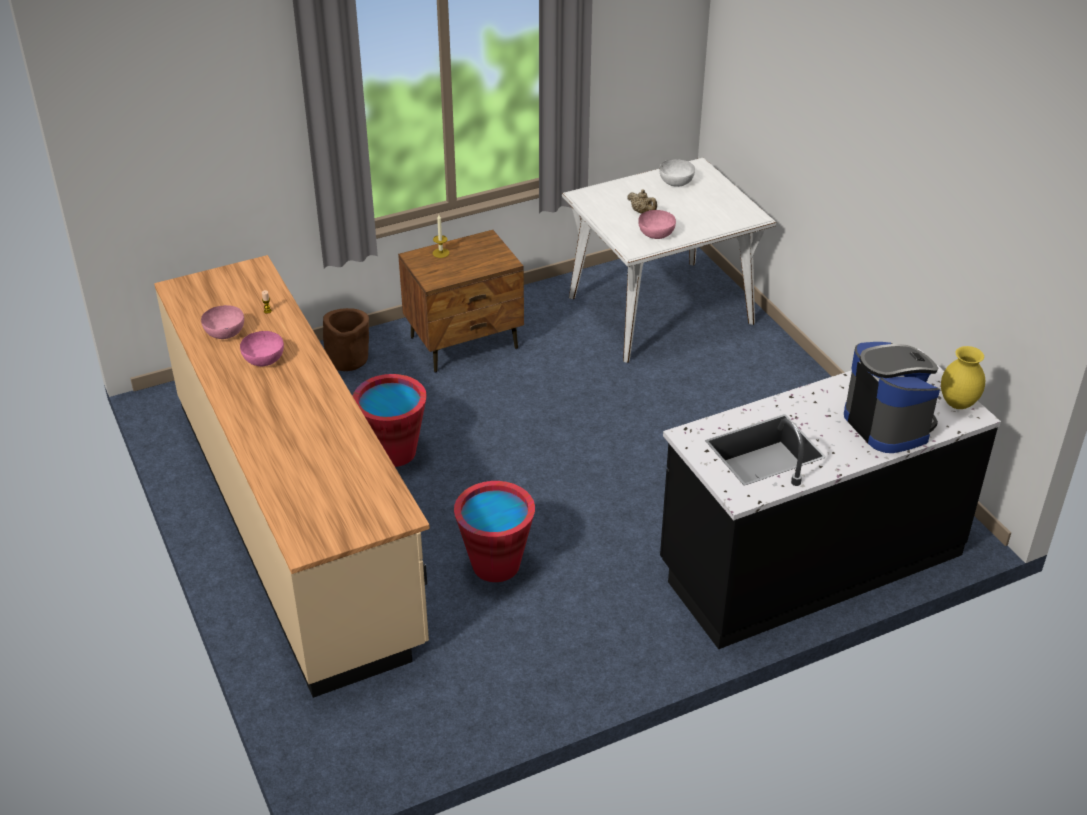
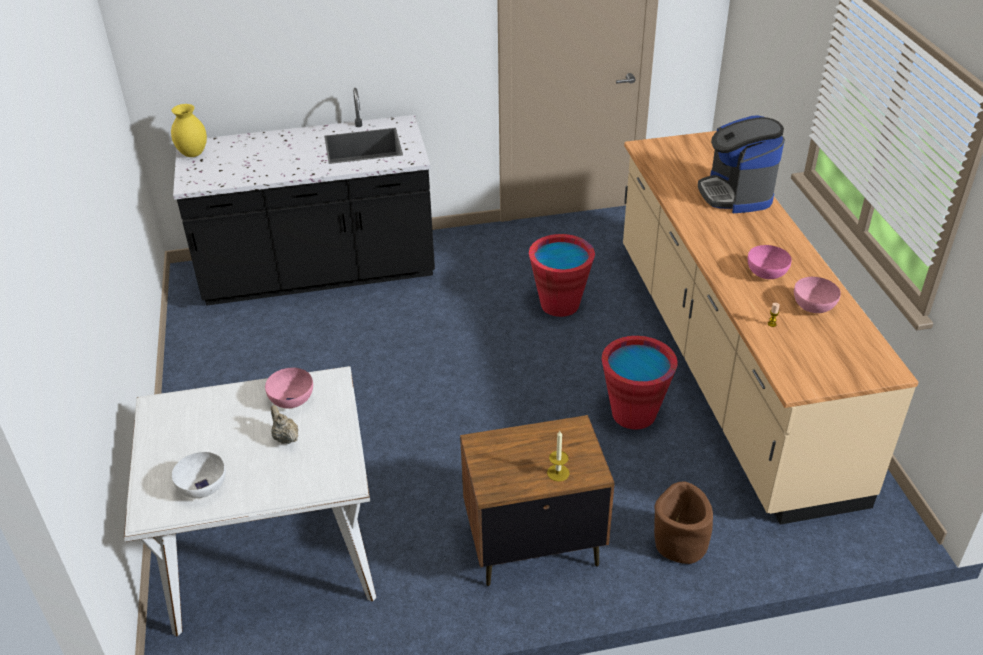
camera: 165 degrees left, 0 degrees up
(888, 424) = (259, 148): coffee machine -> coffee machine (736, 194)

